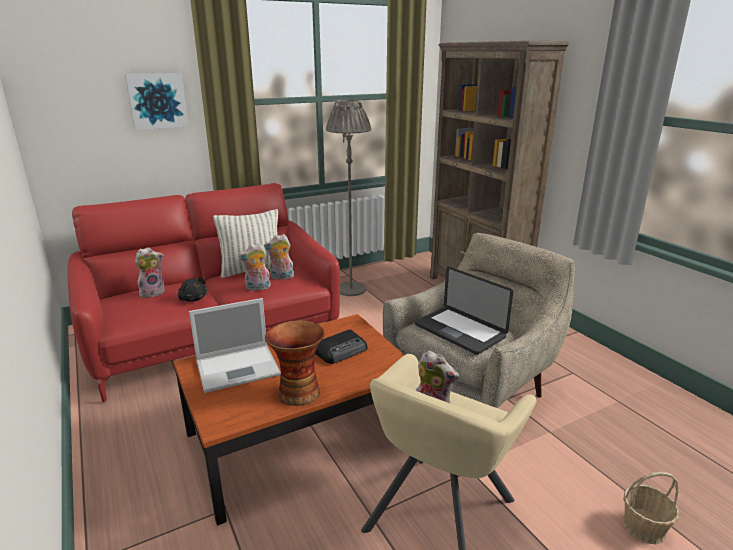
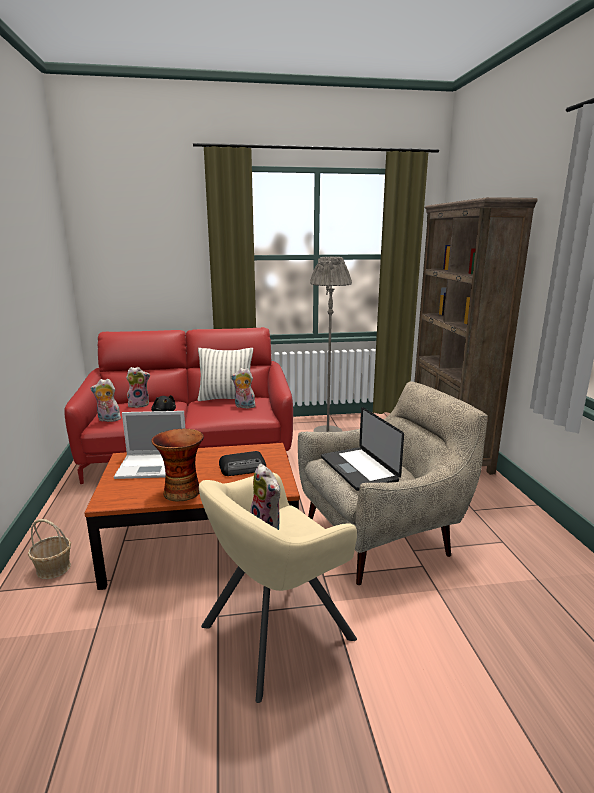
camera: 20 degrees right, 5 degrees down
(157, 101) = (176, 254): picture -> none
(257, 288) = (218, 412): plush toy -> plush toy (108, 420)
(644, 527) = (480, 704): basket -> basket (53, 569)

